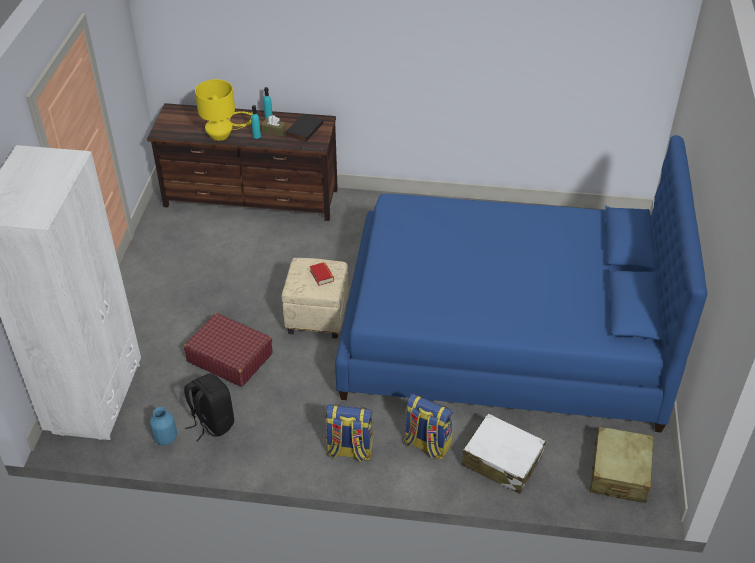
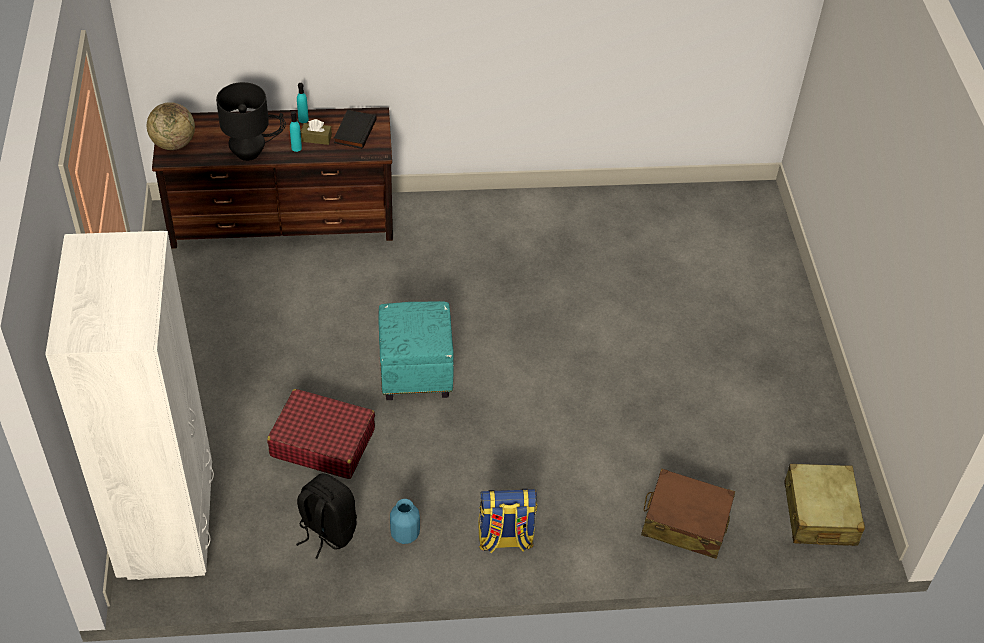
camera: 15 degrees left, 5 degrees up
(165, 438) = (275, 561): blue vase -> blue vase (404, 535)
(168, 124) = (173, 144): none -> globe
(228, 129) = (255, 142): yellow table lamp -> black table lamp
(317, 318) = (416, 374): beige ottoman -> turquoise ottoman
(322, 276) = (424, 324): book -> none
(426, 444) = (593, 516): backpack -> none
(501, 461) = (685, 522): white suitcase -> brown suitcase
(504, 335) = (646, 363): blue bed -> none

